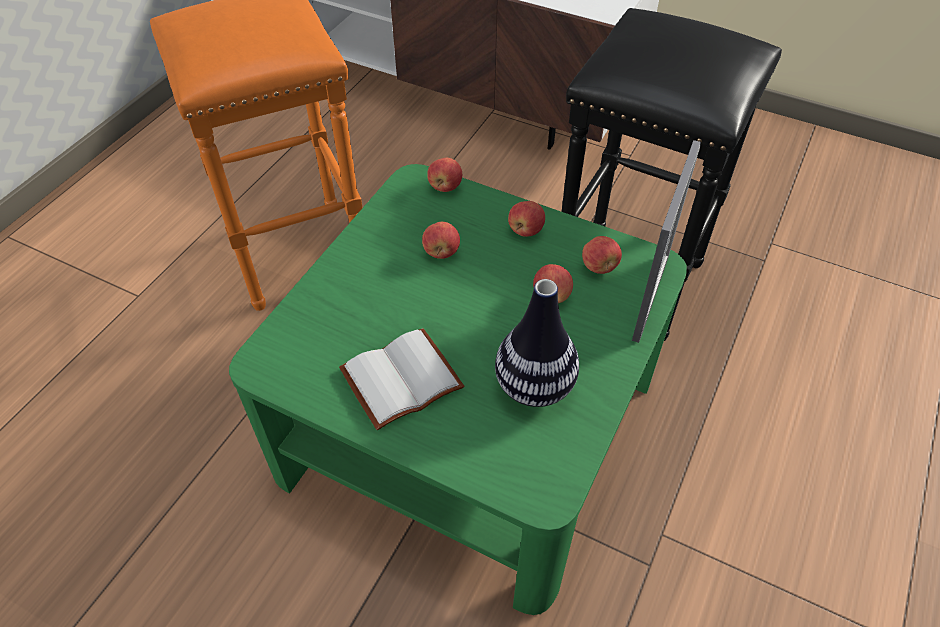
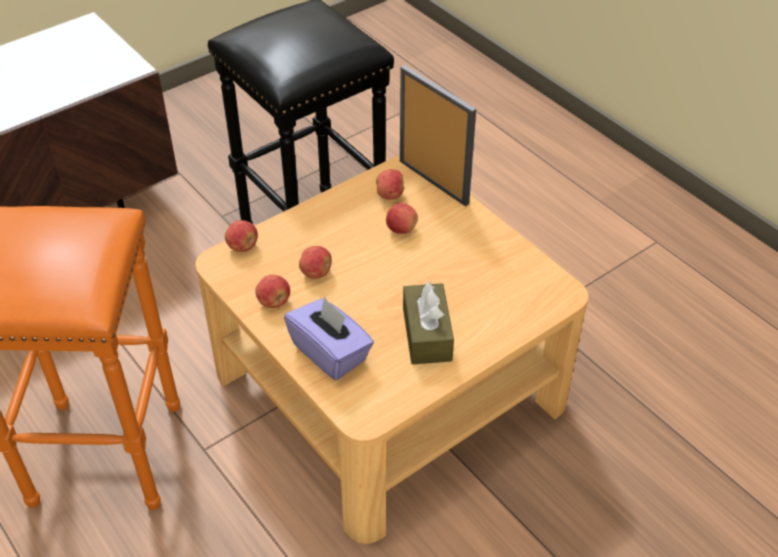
camera: 65 degrees left, 5 degrees down
(335, 305) = (330, 353): none -> purple tissue box
(401, 376) = (427, 334): white book -> brown tissue box
(469, 421) = (386, 387): green coffee table -> beige coffee table
(525, 230) = (327, 218): apple -> apple (274, 302)
(535, 385) = (475, 267): vase -> none

